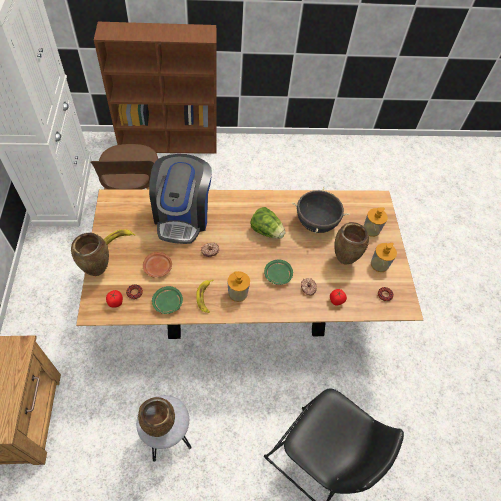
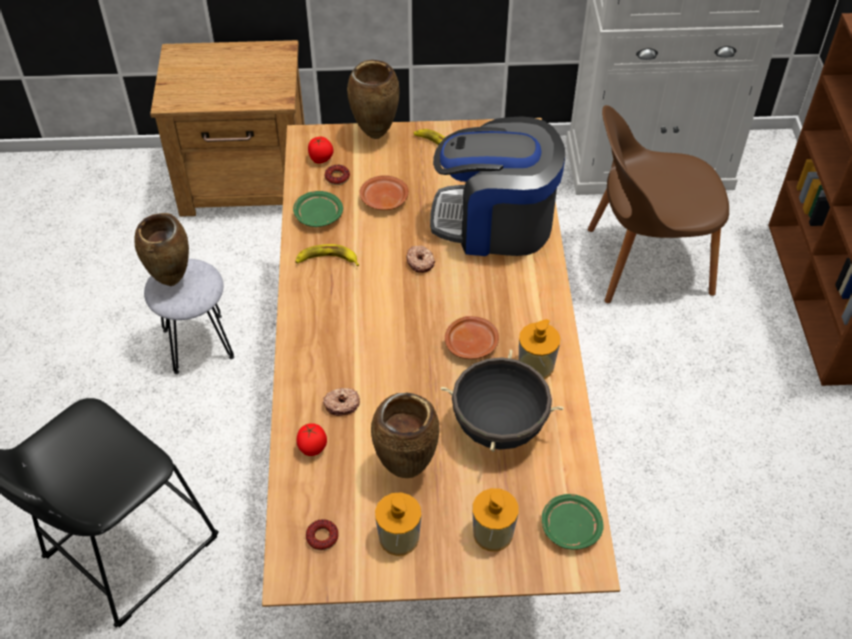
camera: 95 degrees right, 5 degrees down
(237, 293) = (333, 301): soap dispenser -> soap dispenser (536, 366)
(266, 231) = (471, 343): lettuce -> brown plate
(277, 275) = (370, 358): green plate -> green plate (570, 527)

